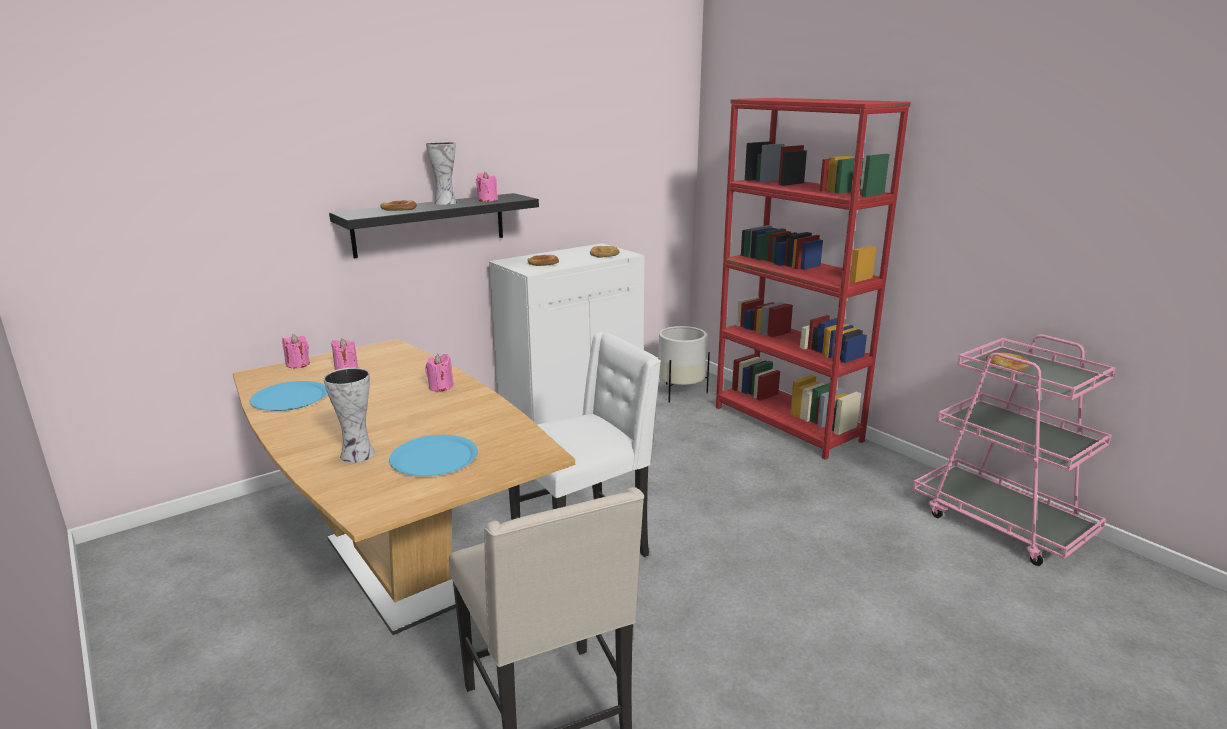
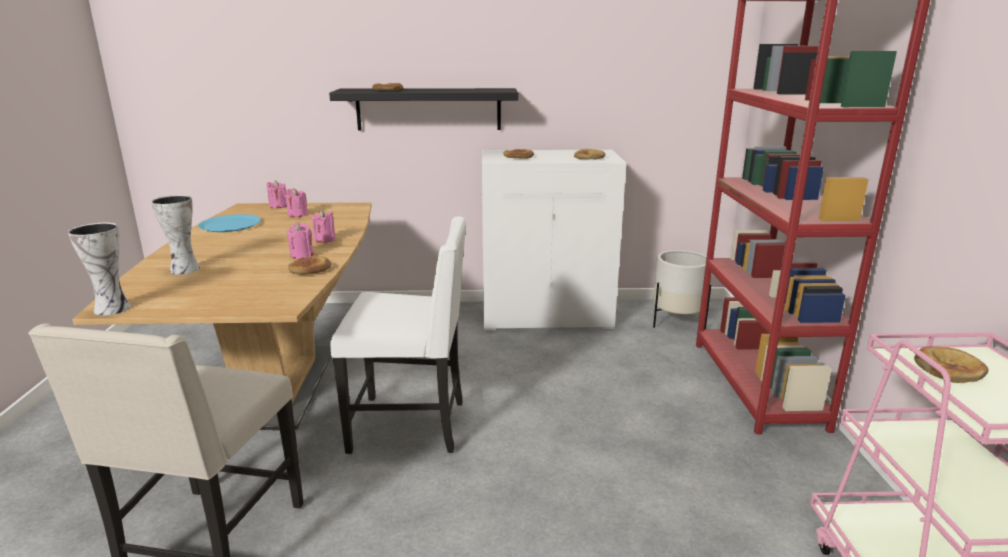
camera: 35 degrees right, 0 degrees up
(434, 457) = (217, 285): blue plate -> none
(445, 202) = (436, 89): vase -> vase (113, 308)
(487, 200) = (473, 90): pink candle -> pink candle (301, 255)
(492, 417) = (310, 269): none -> bread

